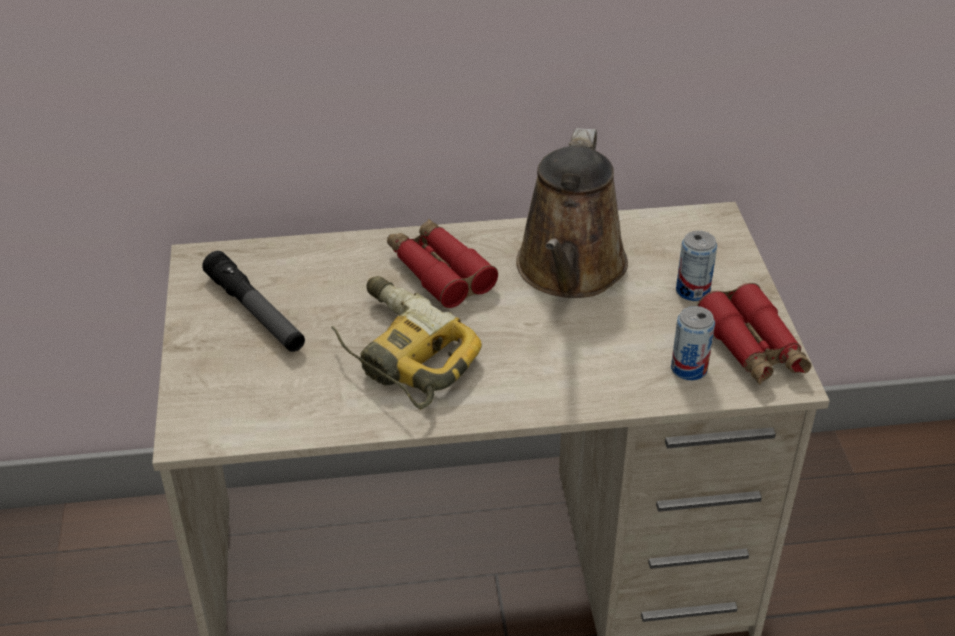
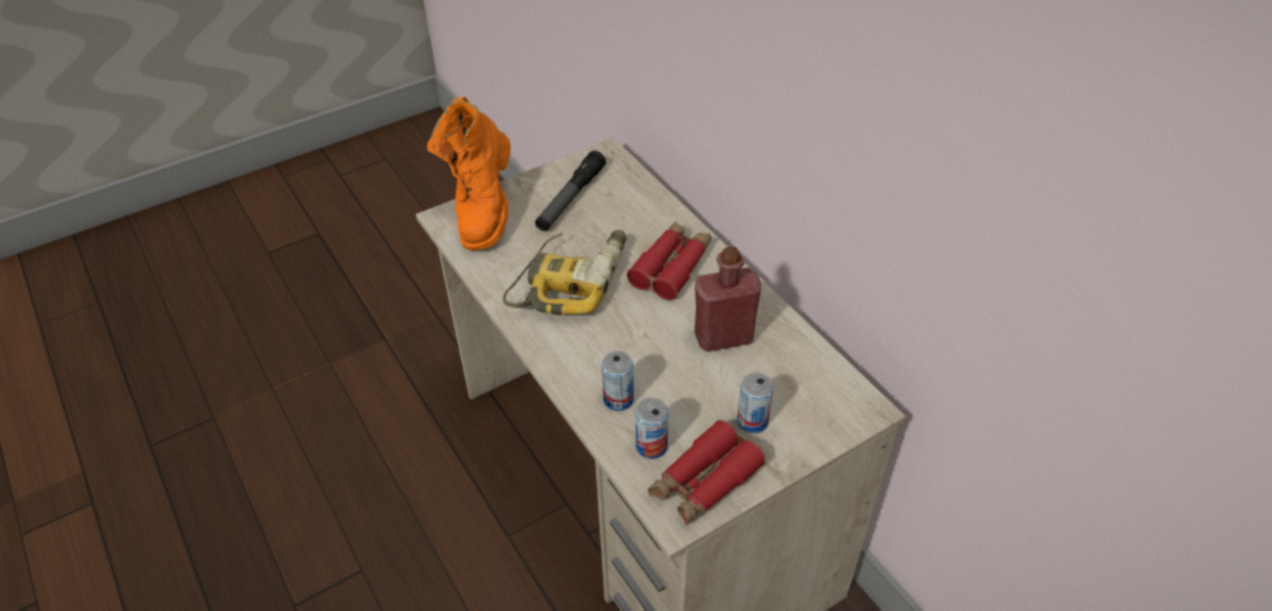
camera: 65 degrees right, 5 degrees up
(208, 394) = (483, 210): none -> orange boot
(570, 271) = (723, 337): brown watering can -> red bottle
(611, 373) = (618, 399): none -> can

